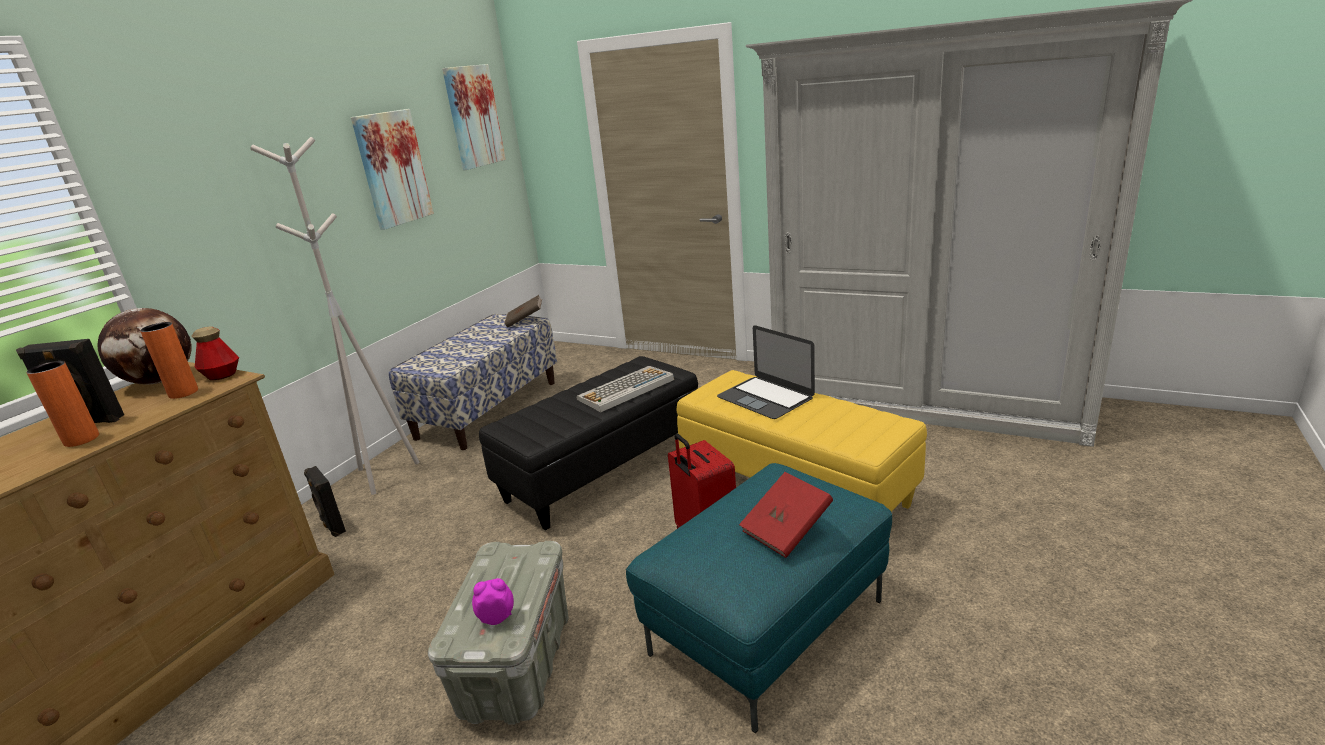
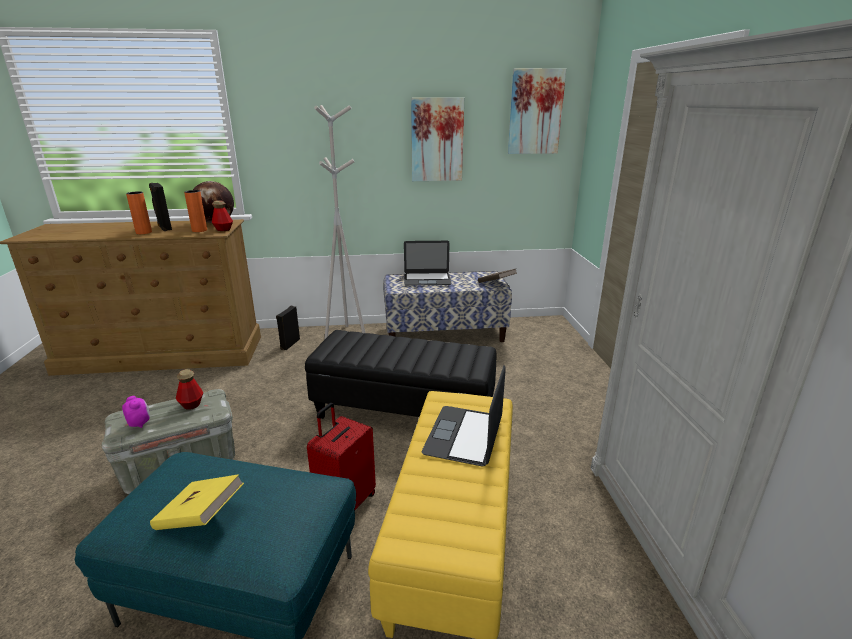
camera: 55 degrees right, 0 degrees up
(450, 349) = (427, 279): none -> laptop
(500, 568) = (191, 404): none -> bottle
(625, 390) = (424, 360): keyboard -> none
(786, 530) = (201, 517): red book -> yellow book

